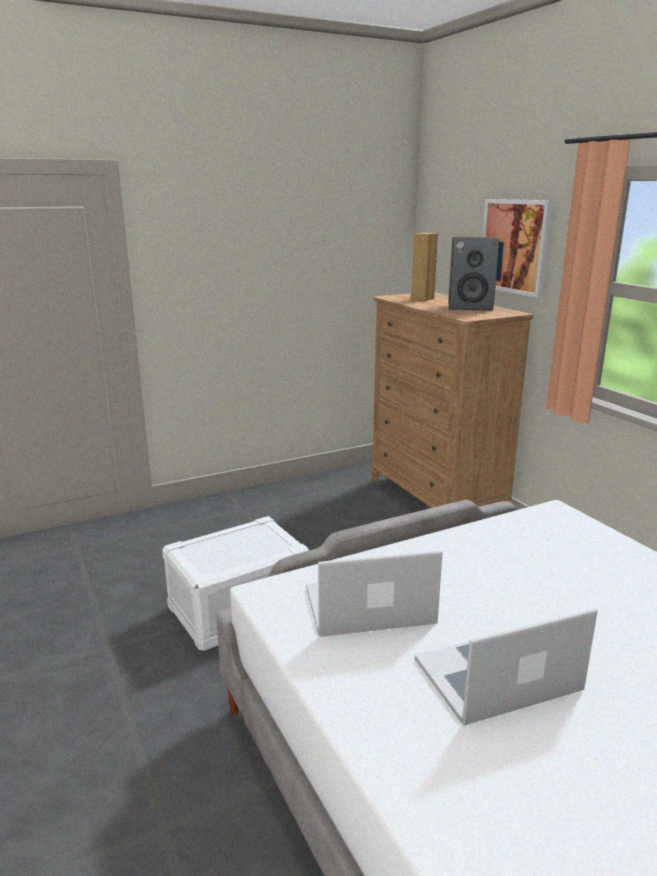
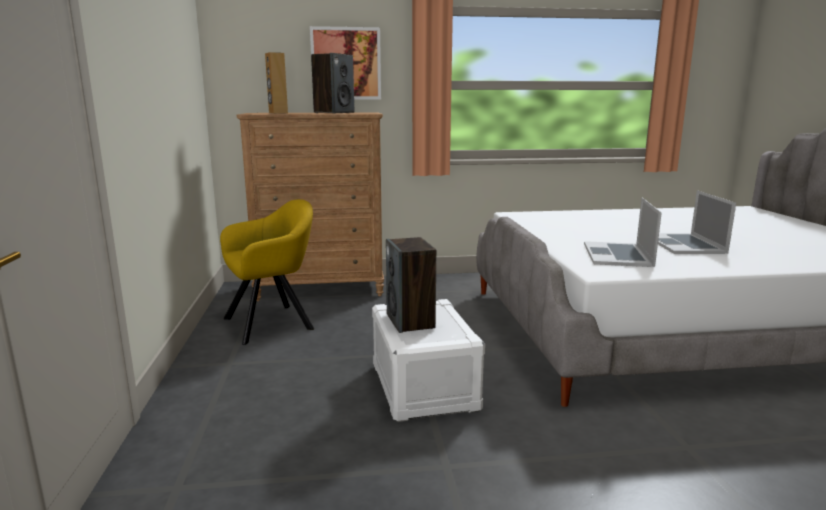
camera: 70 degrees left, 5 degrees down
(234, 540) = (410, 321): none -> speaker
(331, 503) = (274, 322): none -> yellow armchair

